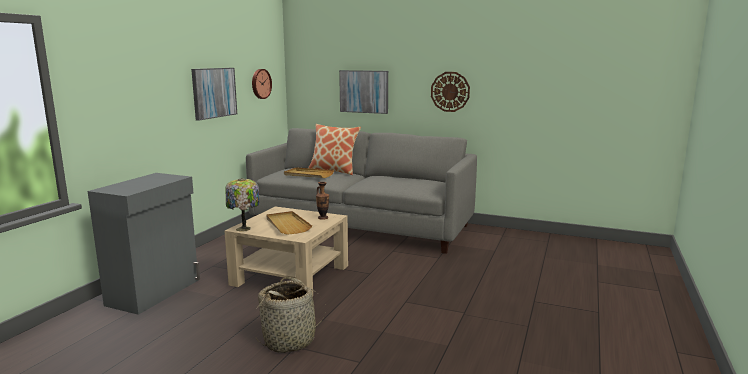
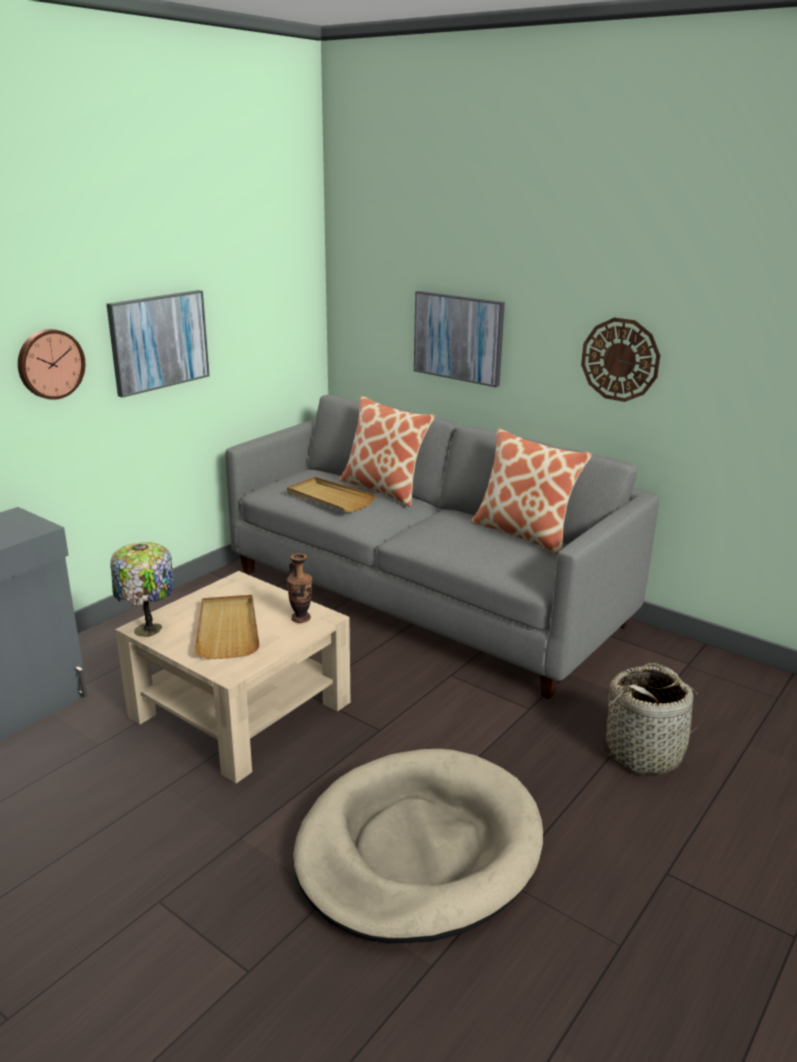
camera: 15 degrees right, 10 degrees up
(260, 83) = (266, 312): wall clock -> wall clock (50, 363)
(290, 340) = (158, 883): basket -> basket (644, 753)
(416, 179) = (524, 534): none -> pillow
(416, 310) = (418, 849): none -> beige dog bed

